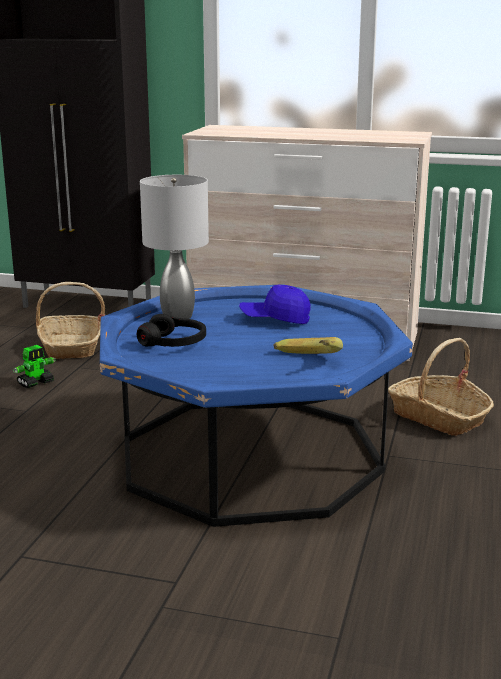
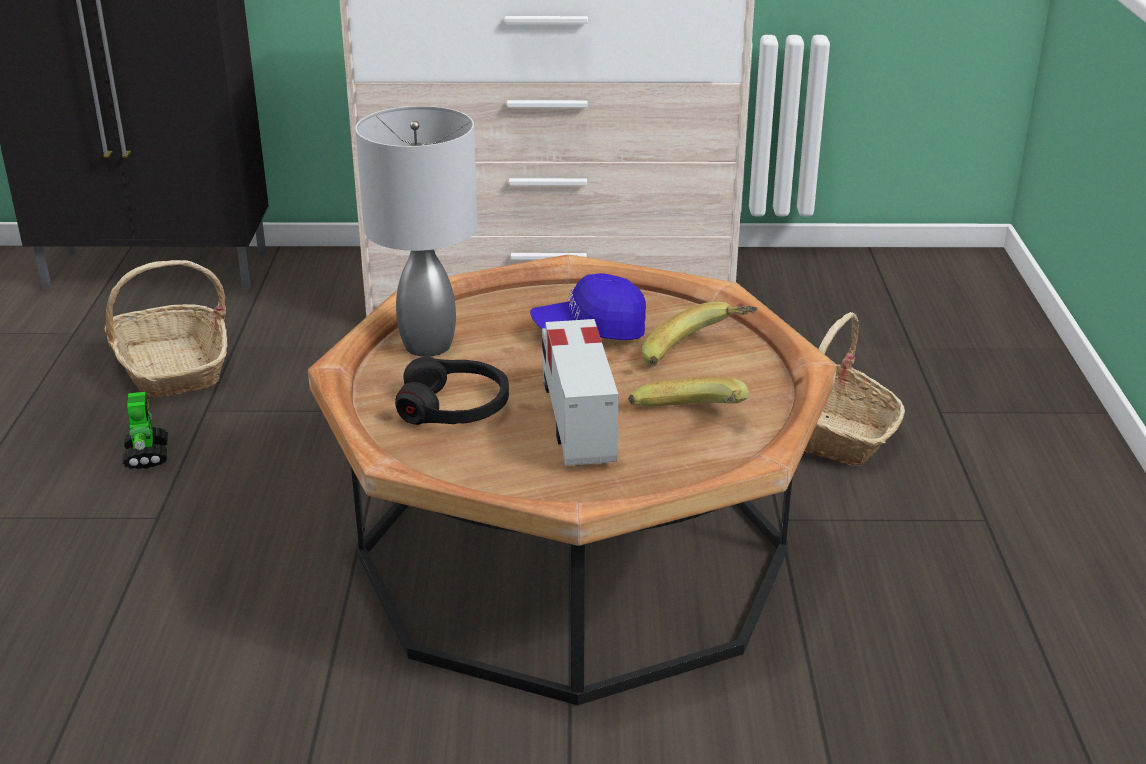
camera: 15 degrees left, 10 degrees up
(36, 383) = (147, 455): toy robot -> toy robot turned 45 degrees counterclockwise
(240, 354) = (577, 419): none -> toy truck
(250, 455) = (572, 553): blue coffee table -> brown coffee table
(333, 335) = (698, 356): none -> banana

